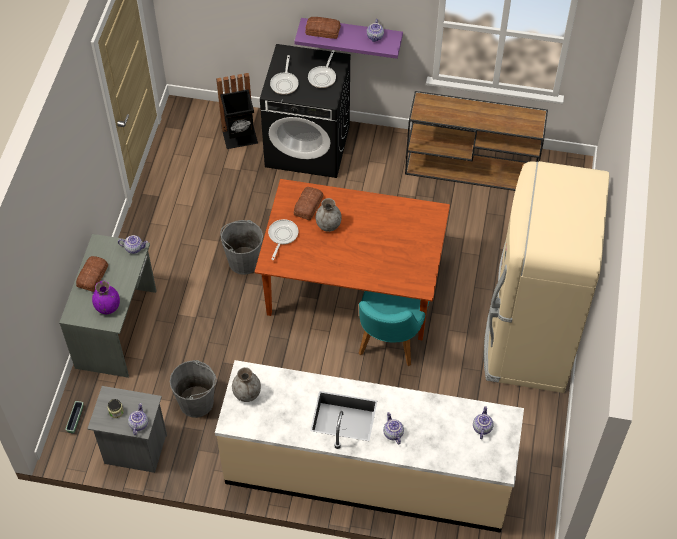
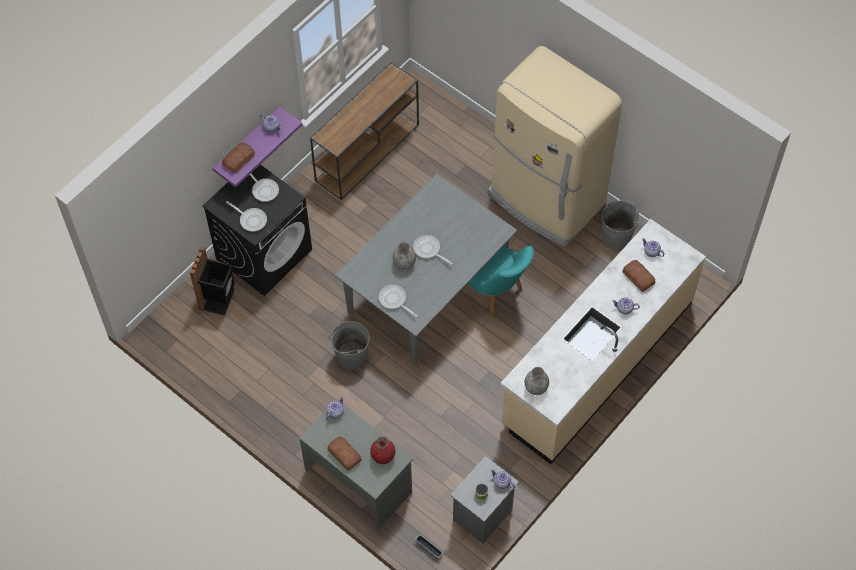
camera: 60 degrees left, 5 degrees up
(107, 307) = (383, 456): purple vase -> red vase
(196, 402) = (466, 452): grey bucket -> grey bucket (617, 235)
(307, 206) = (375, 268): bread -> bread (638, 278)
(352, 287) = (427, 292): brown dining table -> grey dining table
(357, 237) = (428, 250): none -> frying pan

